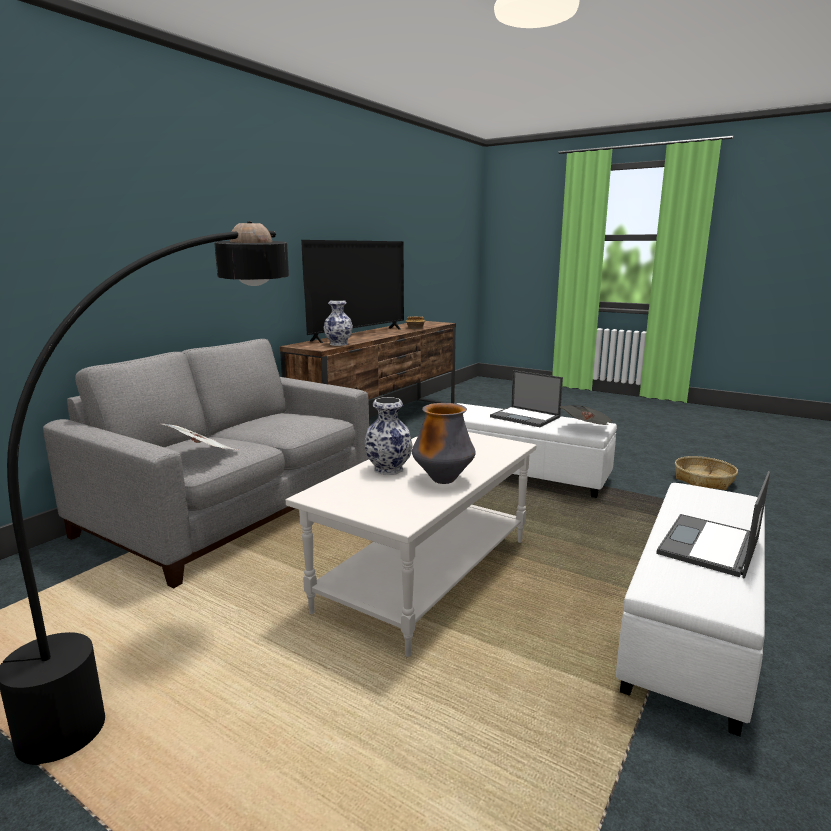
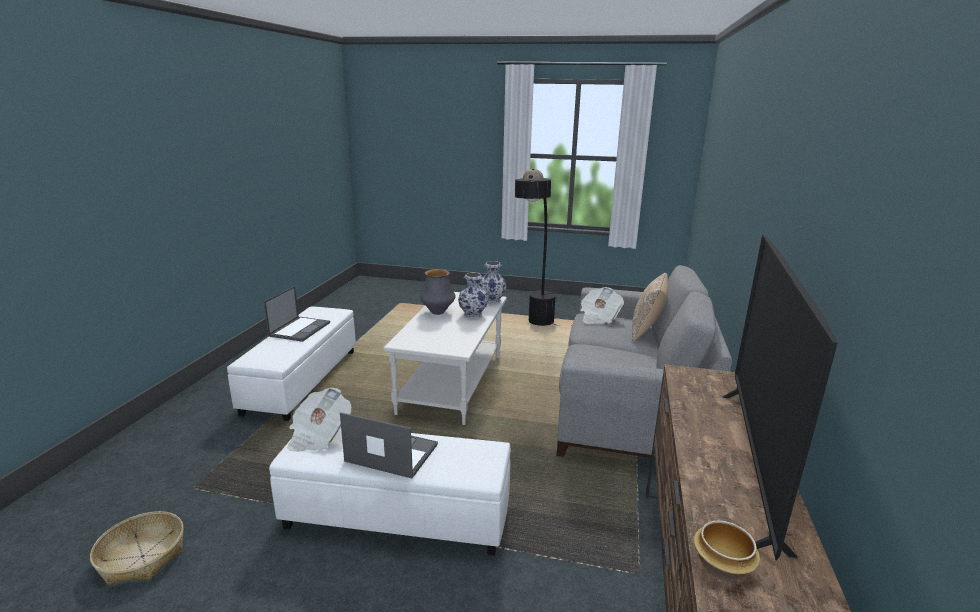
camera: 160 degrees right, 5 degrees up
(174, 444) = (647, 332): none -> pillow
(339, 344) = (688, 394): vase -> vase (491, 301)

